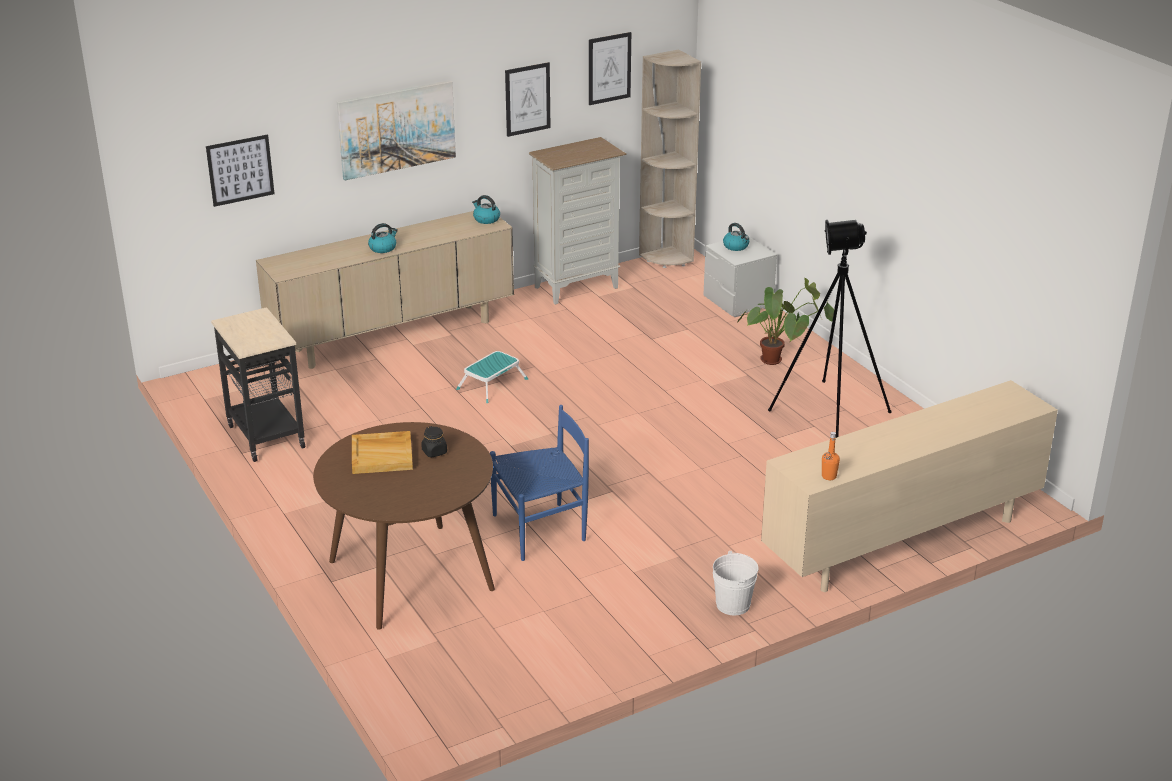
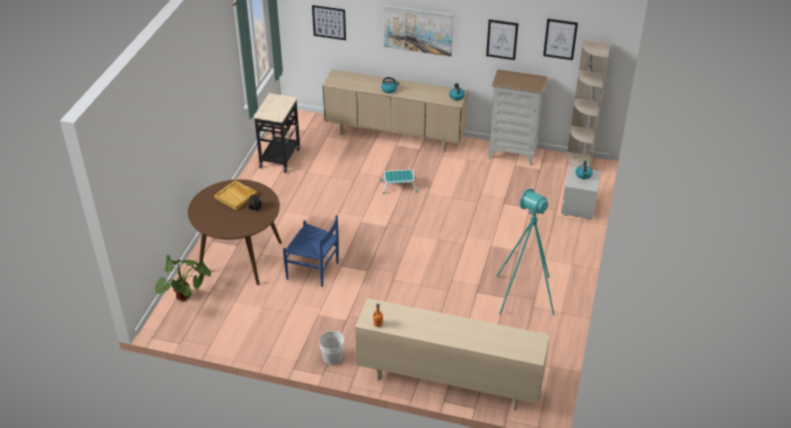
camera: 45 degrees right, 10 degrees up
(782, 360) = (547, 253): potted plant -> potted plant (187, 300)
(829, 412) = (524, 295): black floor lamp -> turquoise floor lamp

